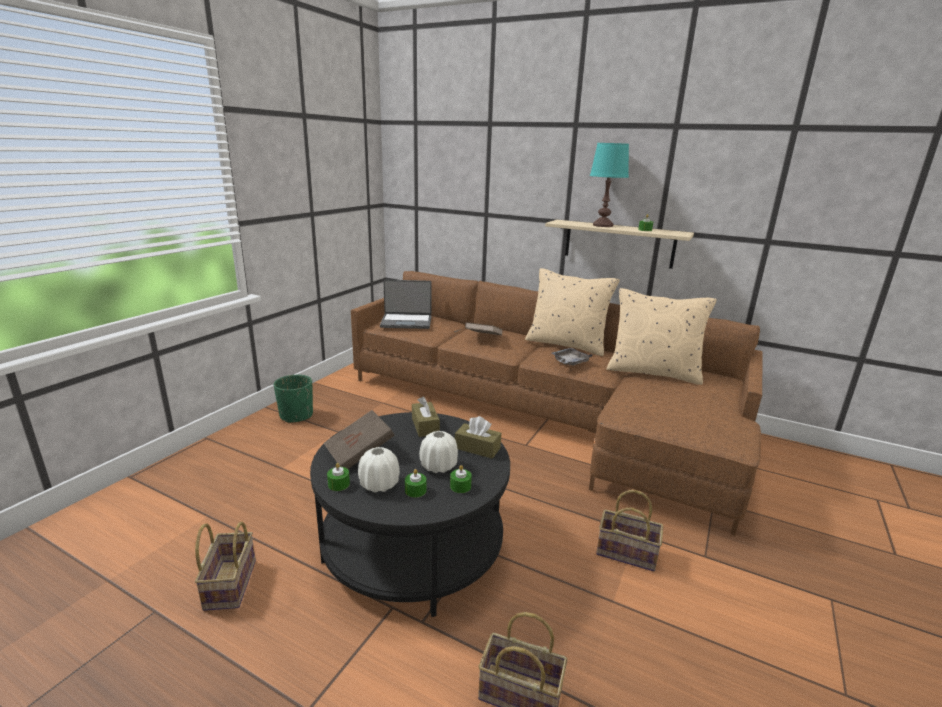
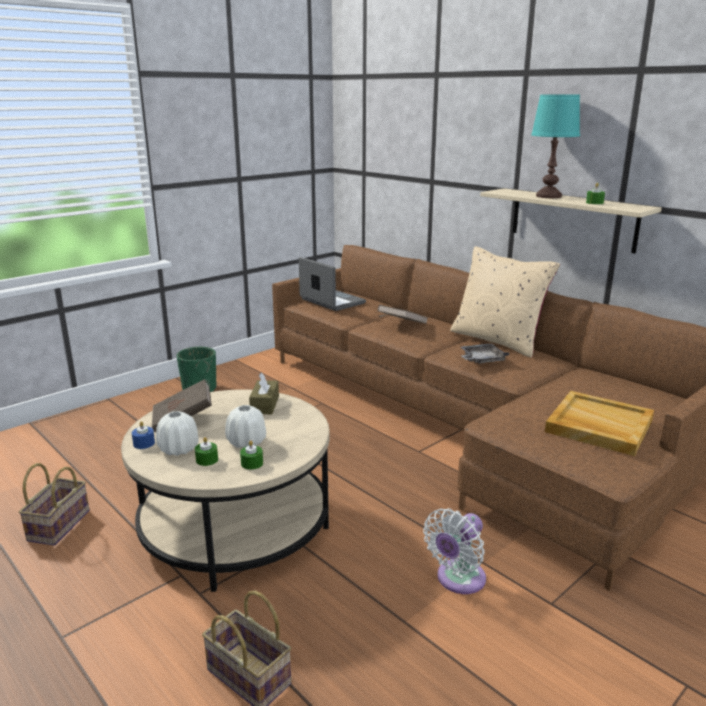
camera: 20 degrees right, 0 degrees up
(339, 484) = (144, 443): green candle -> blue candle
(406, 322) = (331, 301): laptop -> laptop turned 150 degrees counterclockwise
(413, 544) = (235, 525): black coffee table -> beige coffee table
(477, 448) = (299, 432): brown tissue box -> none
(628, 553) = (458, 580): basket -> white fan
(653, 372) = (582, 382): beige pillow -> none
(695, 406) = (598, 426): none -> beige tray

